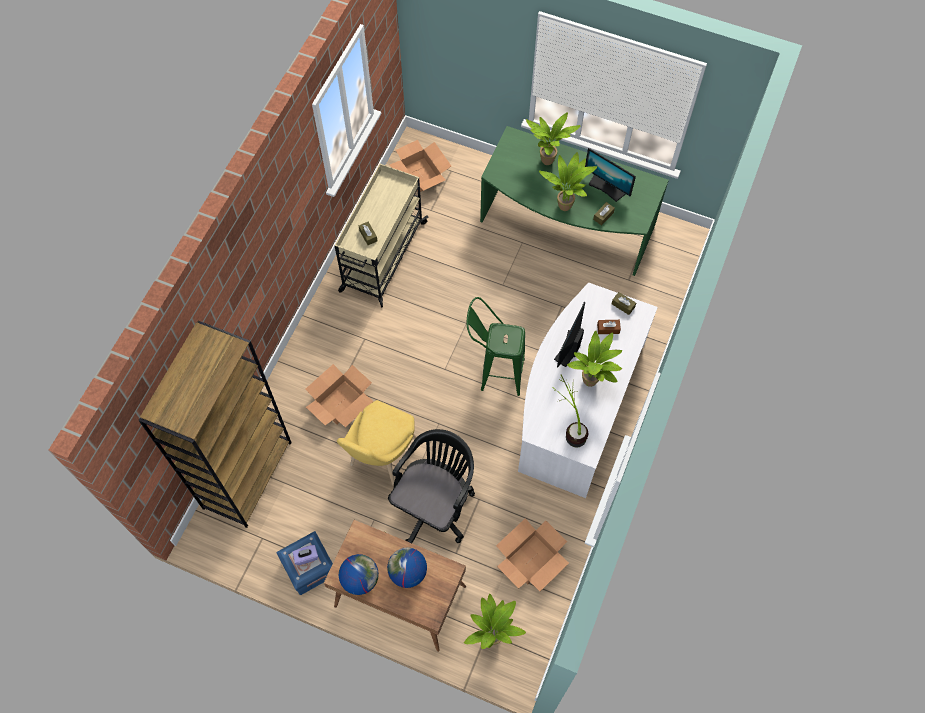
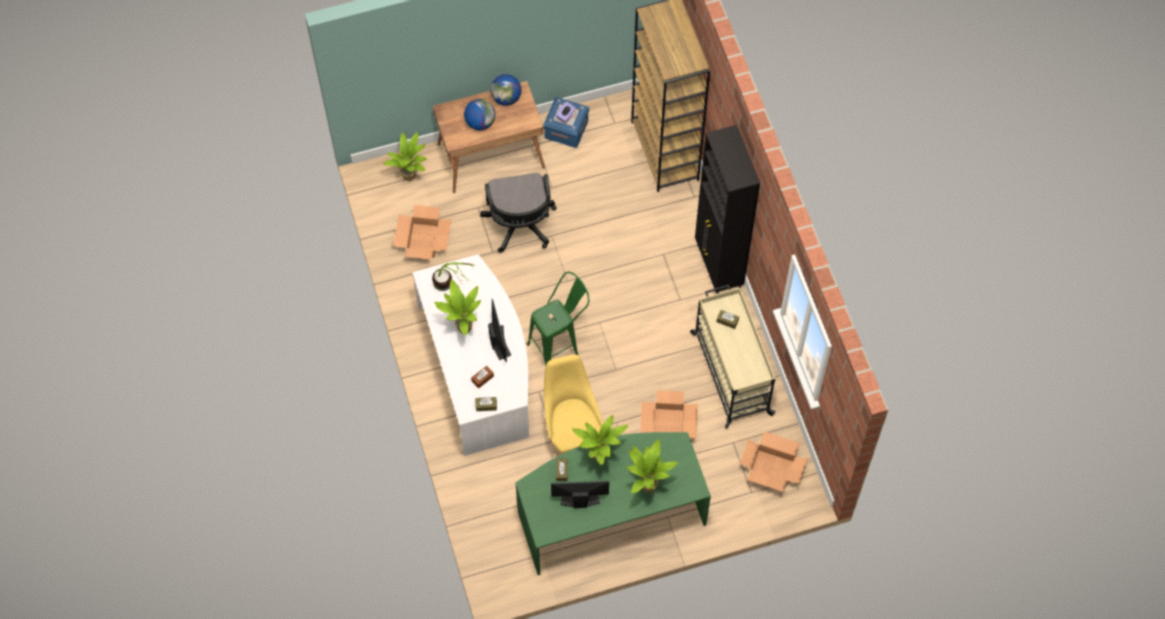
camera: 140 degrees right, 0 degrees up
(310, 340) = (718, 268): none -> black cabinet
(341, 402) = (651, 243): cardboard box -> cardboard box (668, 426)
(381, 457) = (585, 228): yellow chair -> yellow chair (572, 435)

